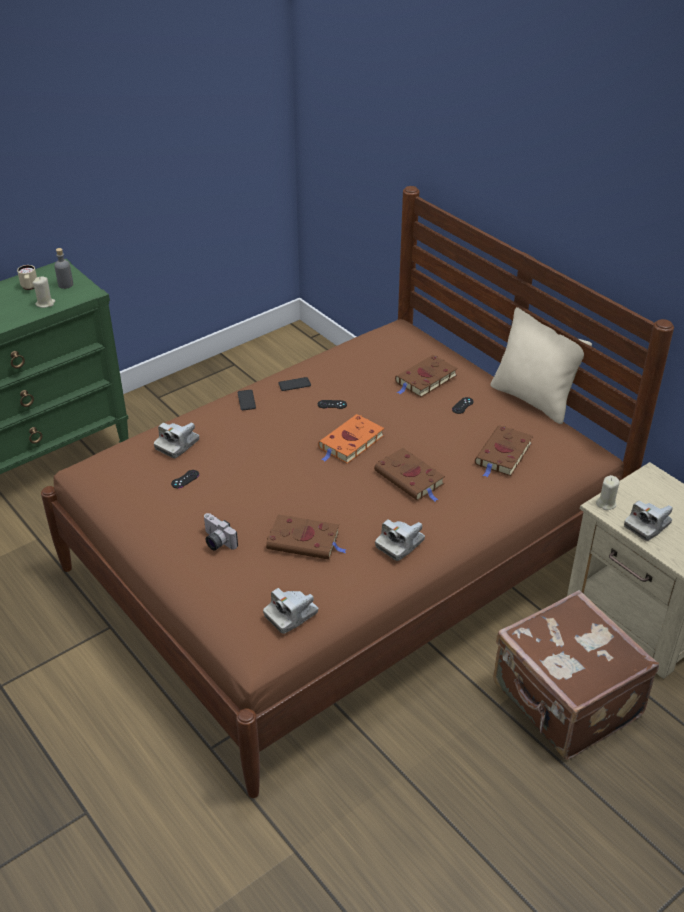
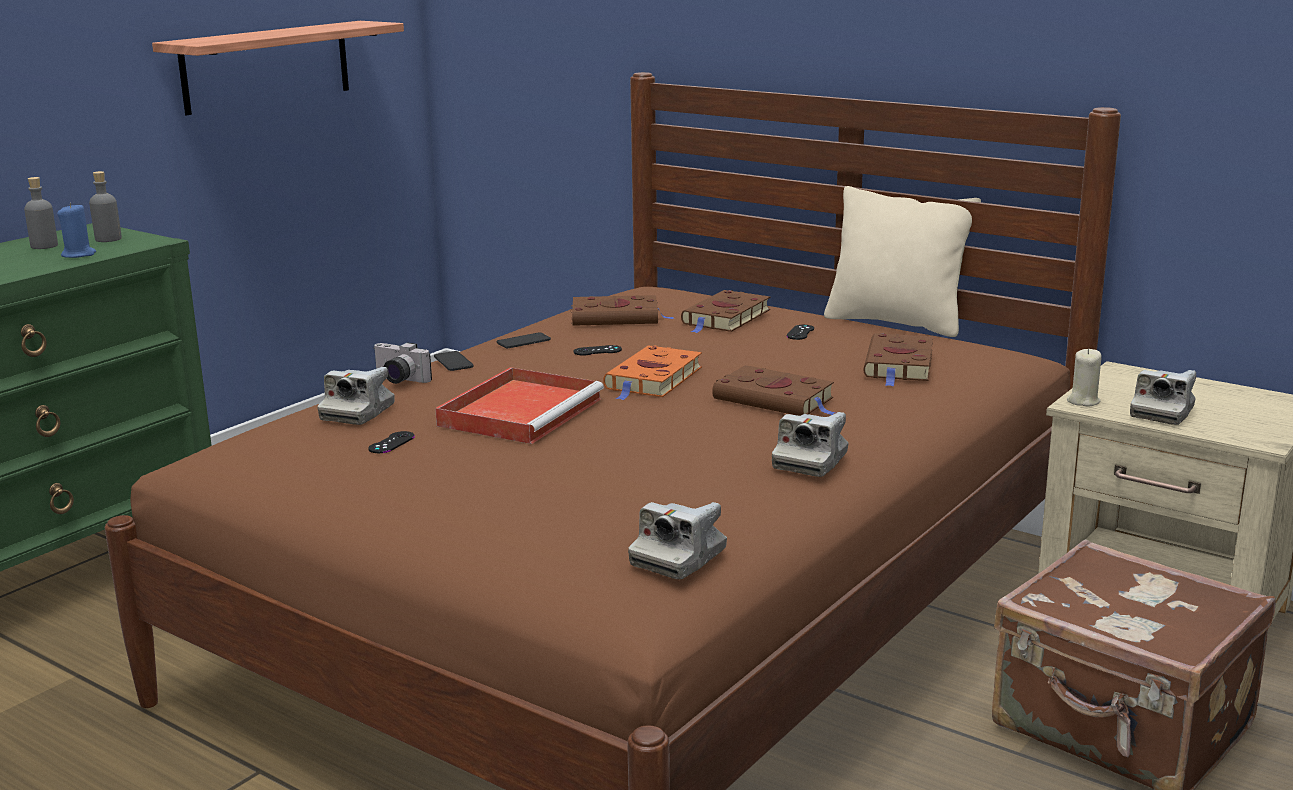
camera: 15 degrees left, 20 degrees down
(29, 288) = (44, 246): beige mug -> grey bottle
(45, 303) = (79, 255): beige candle -> blue candle
(176, 147) = (267, 66): none -> shelf
(216, 542) = (487, 498): camera -> camera (398, 380)
(264, 462) = (521, 411): none -> red tray
(305, 541) = (648, 477): brown book -> brown book (618, 317)

